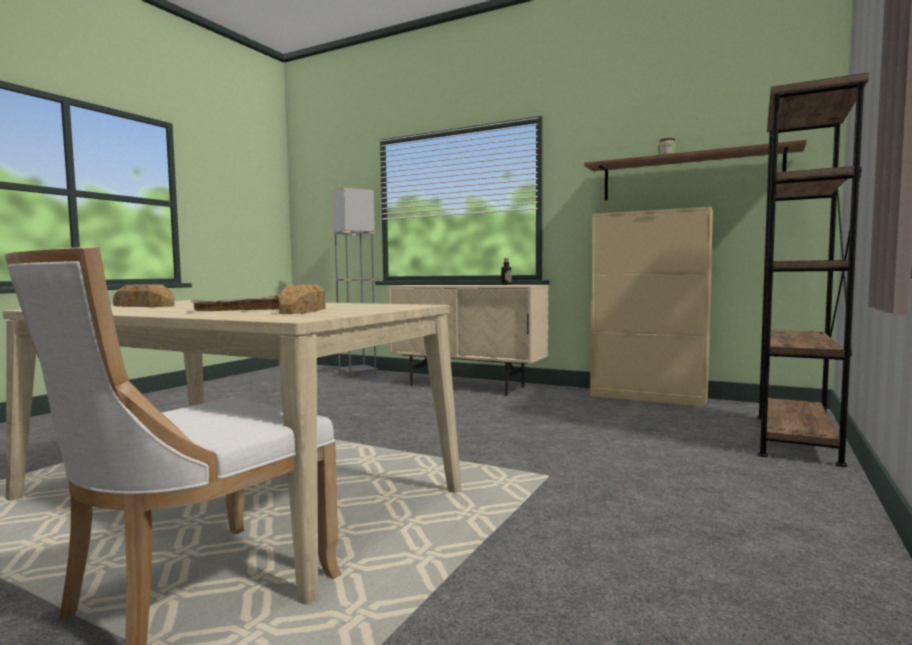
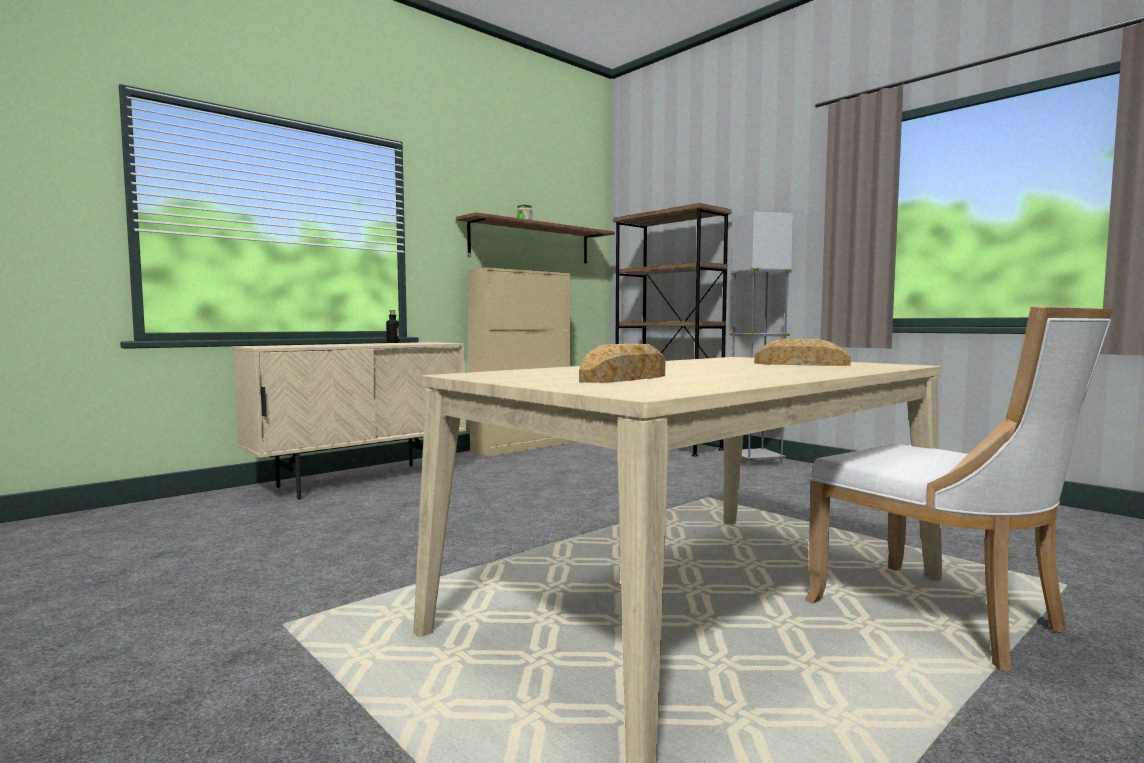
camera: 70 degrees left, 0 degrees up
(237, 310) = (778, 368): beige tray -> none
(357, 374) = (126, 517): grey floor lamp -> grey floor lamp (755, 461)

